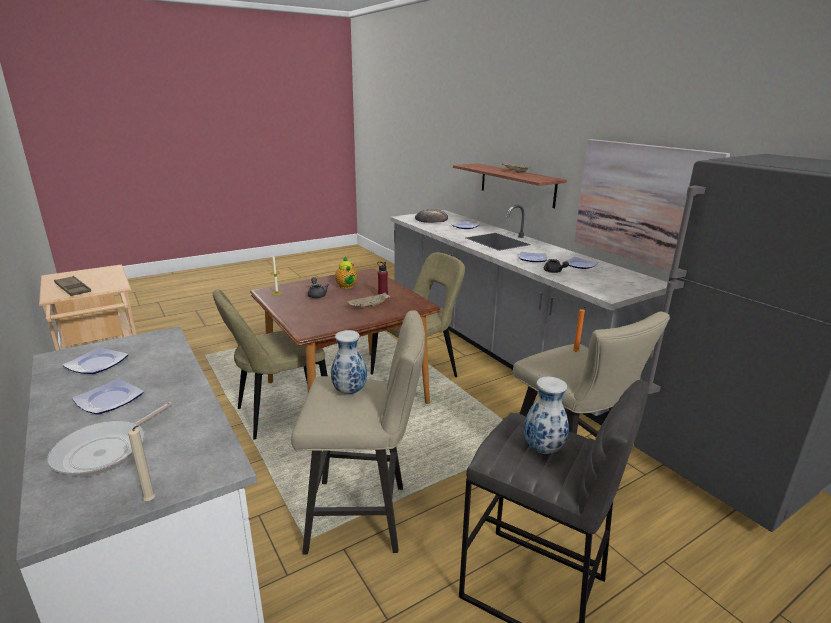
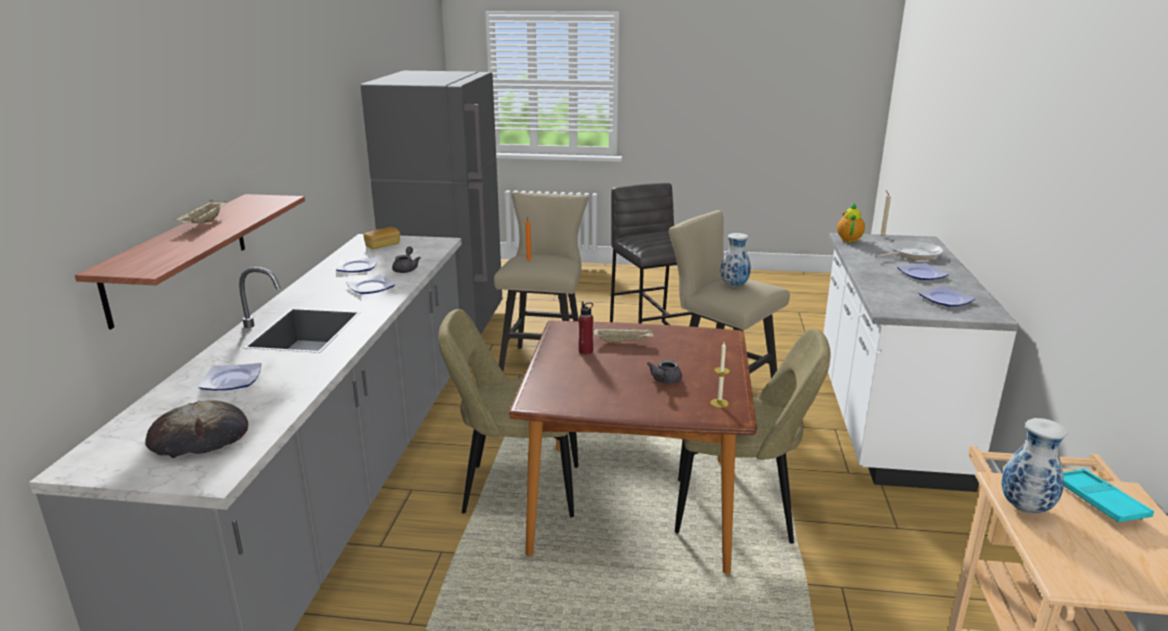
camera: 140 degrees left, 0 degrees up
(73, 289) = (1098, 500): brown tray -> turquoise tray
(347, 287) = (607, 382): teapot -> teapot (849, 239)
(544, 449) = (661, 235): vase -> vase (1024, 507)
(624, 281) = (382, 246): none -> bread
(642, 203) = (312, 174): picture -> none

